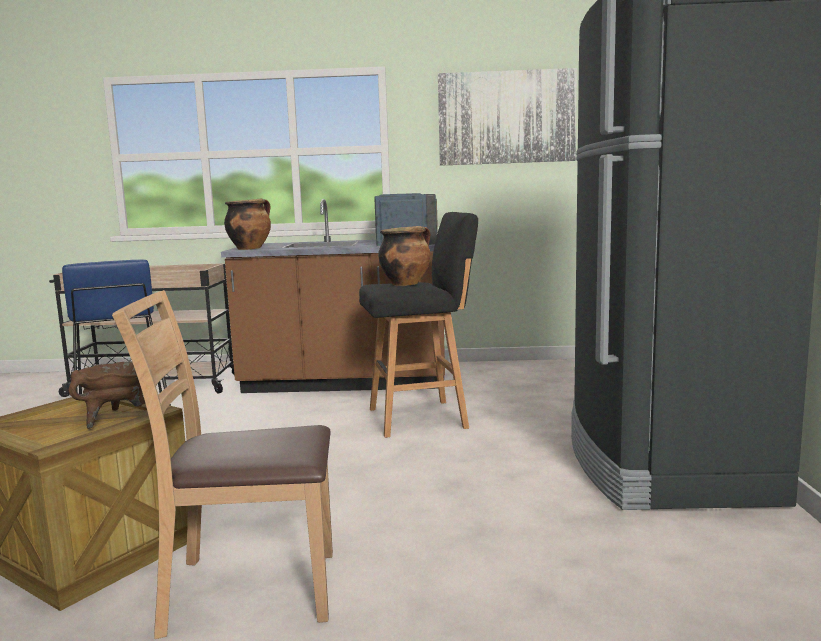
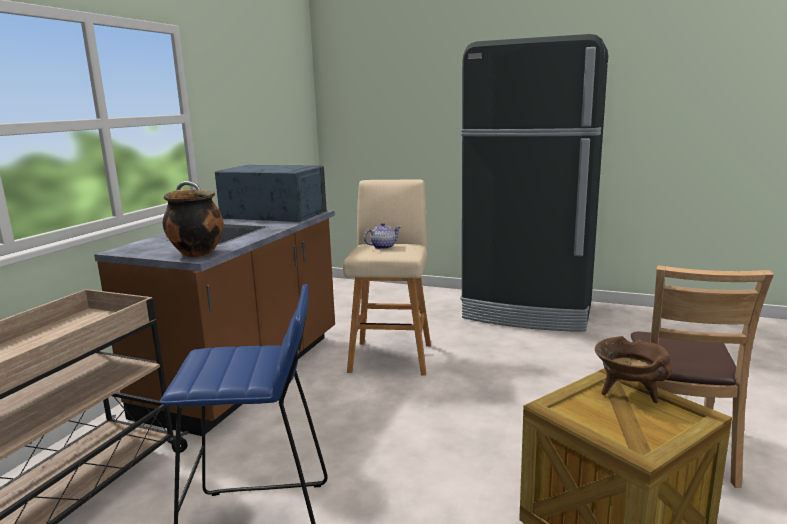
camera: 70 degrees left, 5 degrees up
(406, 284) = (383, 247): cooking pot -> teapot
(421, 418) = (391, 356): black stool -> beige stool
(506, 117) = (260, 89): picture -> none

